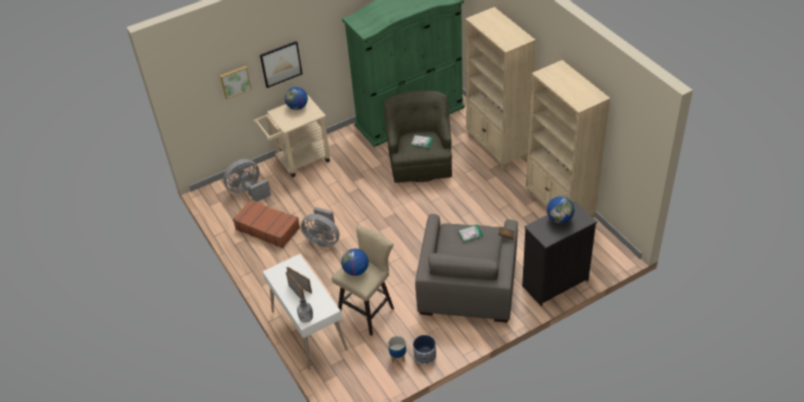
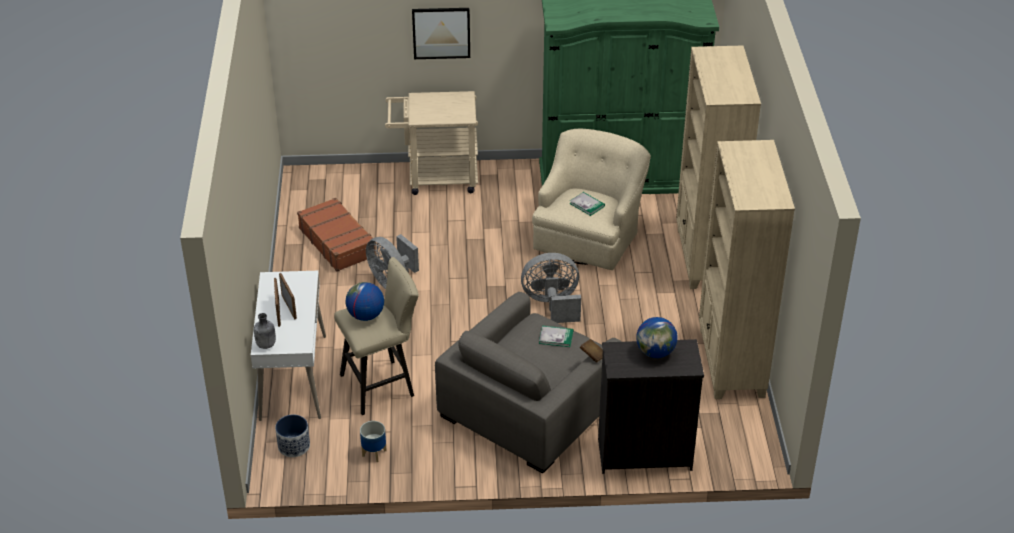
camera: 25 degrees right, 5 degrees down
(235, 81) = (370, 34): picture -> none
(248, 191) = (347, 191): grey fan -> grey fan (552, 304)
(297, 107) = (449, 101): globe -> none
(420, 160) = (589, 235): green armchair -> beige armchair
(425, 356) = (407, 466): planter -> planter (293, 446)

